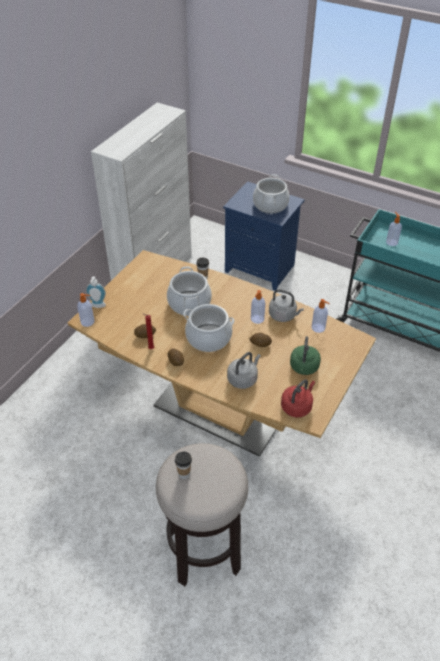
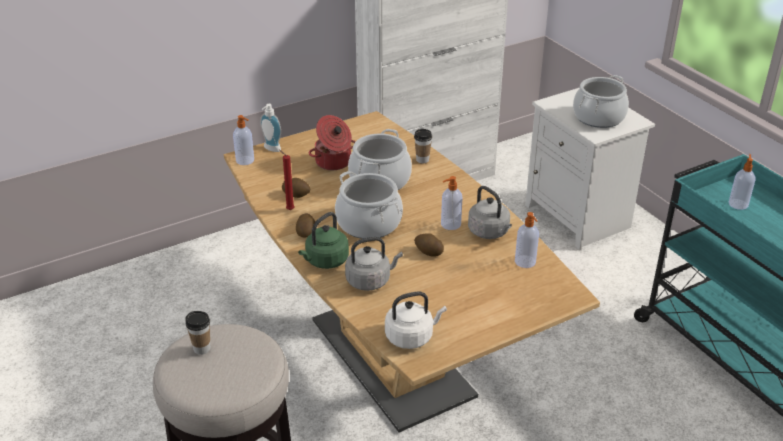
camera: 30 degrees right, 10 degrees down
(148, 301) = (333, 162): none -> cooking pot
(261, 268) = (580, 217): blue nightstand -> white nightstand
(297, 406) = (411, 337): red kettle -> white kettle
(304, 368) = (462, 298): green kettle -> green kettle (325, 261)

